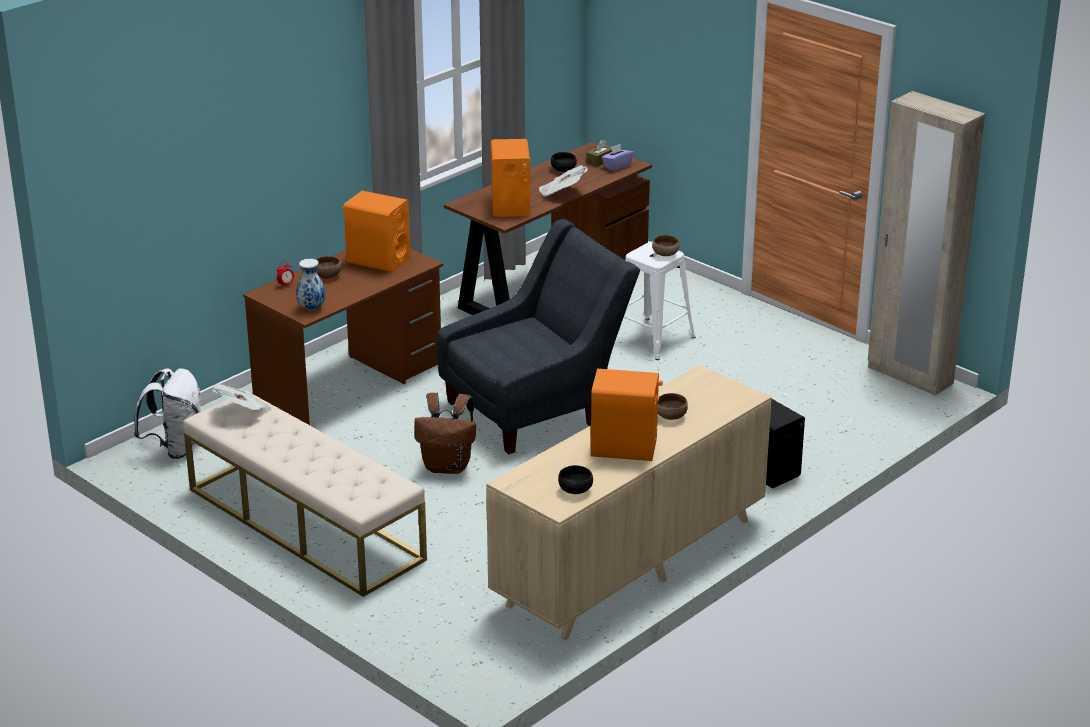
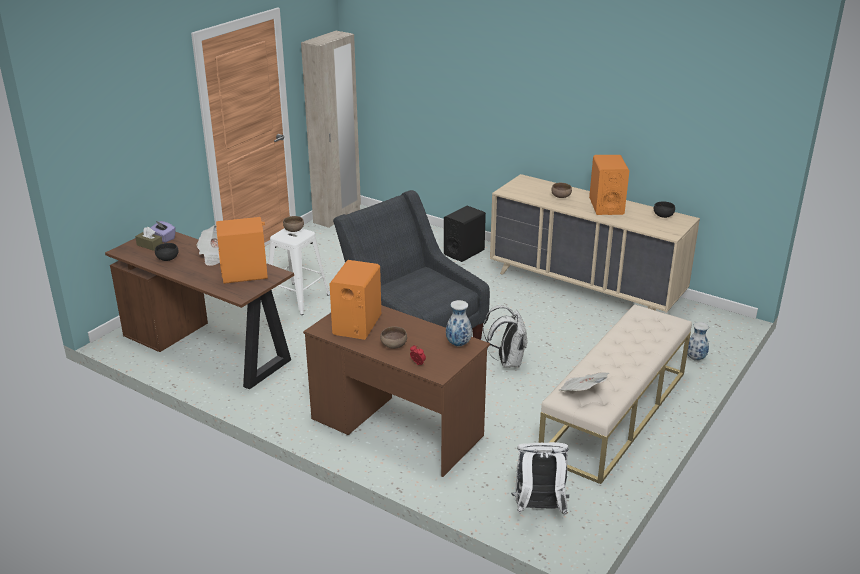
camera: 100 degrees left, 0 degrees up
(395, 617) = (696, 358): none -> vase
(448, 466) = (507, 362): brown backpack -> white backpack

